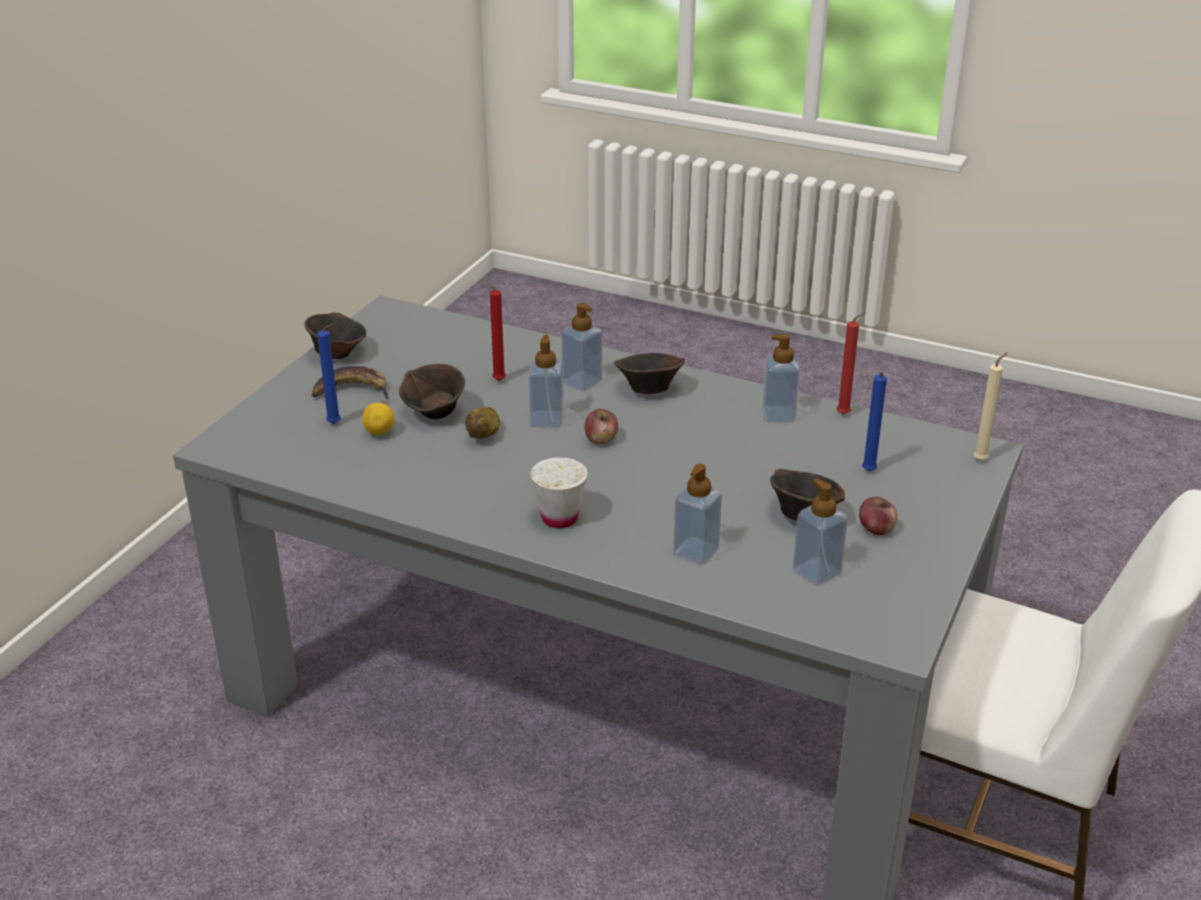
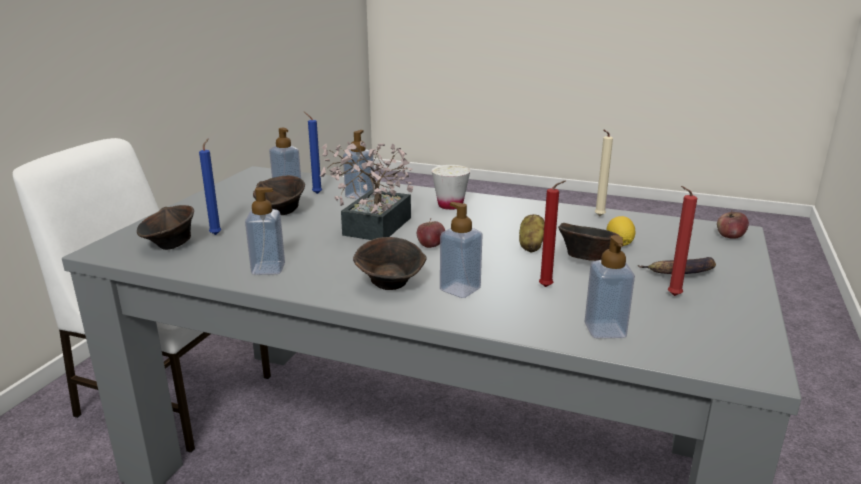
camera: 175 degrees right, 10 degrees down
(336, 424) = (662, 247): blue candle -> blue candle (315, 193)
(337, 353) = (743, 307): brown bowl -> brown bowl (170, 245)
(547, 420) = (482, 257): soap dispenser -> soap dispenser (605, 330)
(671, 471) = (372, 229): none -> potted plant
(845, 414) = (203, 272): red candle -> red candle (672, 296)
(876, 529) = (235, 207): apple -> apple (730, 236)
(982, 459) = (113, 244): beige candle -> beige candle (598, 216)

